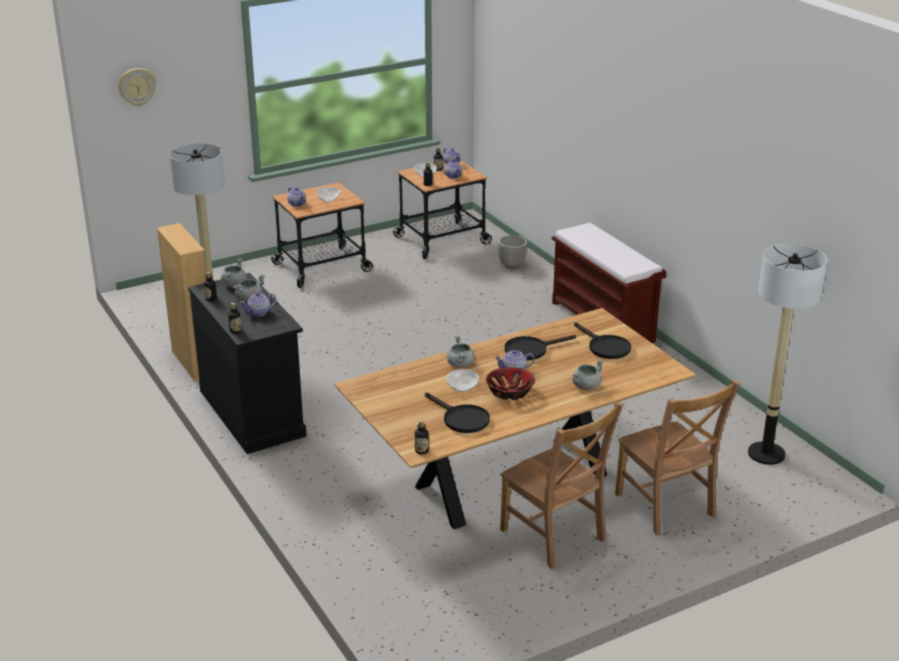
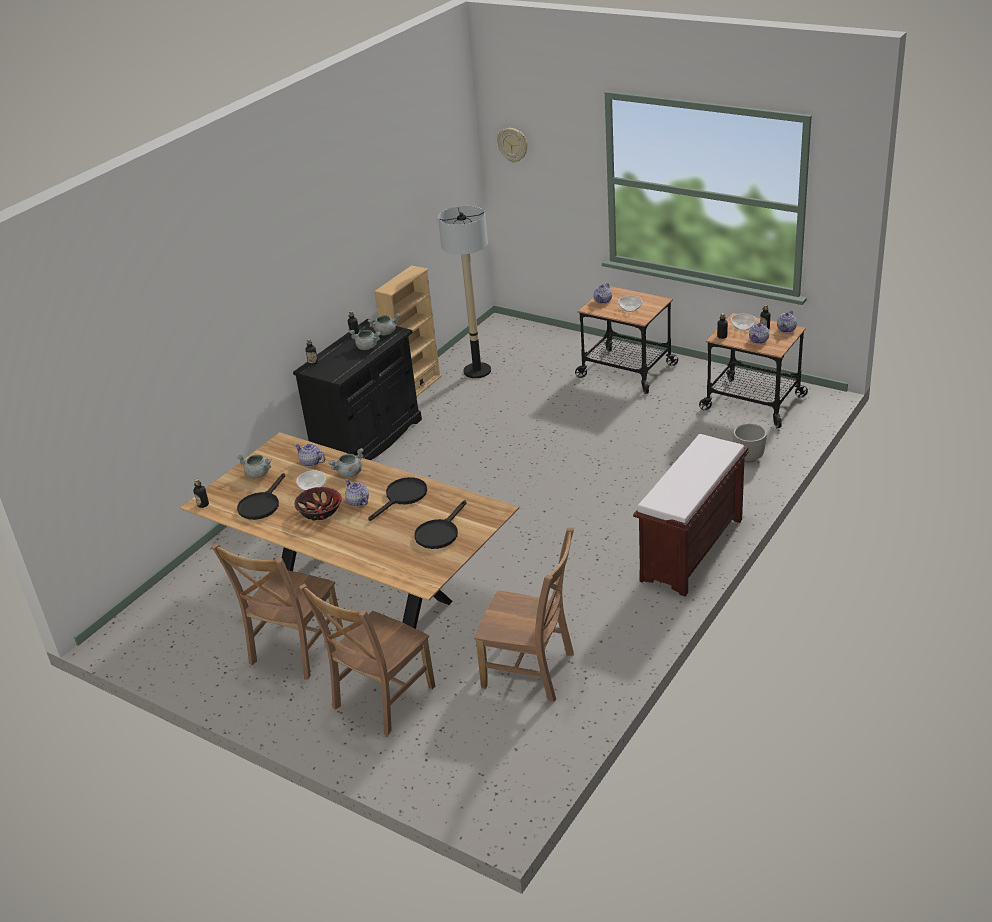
camera: 65 degrees right, 5 degrees up
(259, 313) = (348, 359): teapot -> teapot (311, 462)
(531, 350) = (403, 497): black frying pan -> black frying pan turned 90 degrees clockwise
(586, 386) = (358, 546): grey cooking pot -> grey cooking pot (258, 474)
(689, 428) = (532, 671): none -> brown chair
(766, 454) = (524, 739): floor lamp -> none

